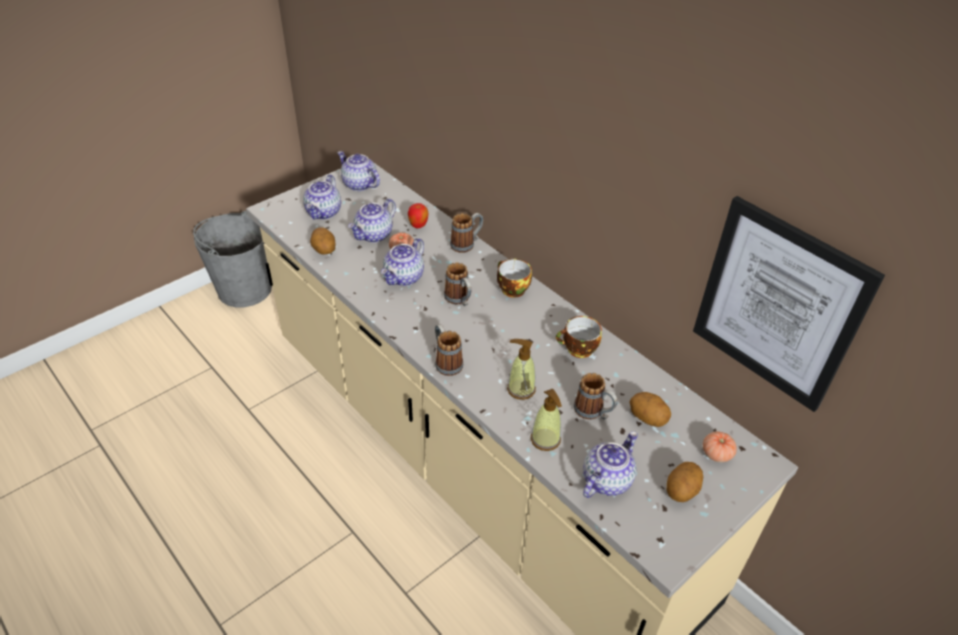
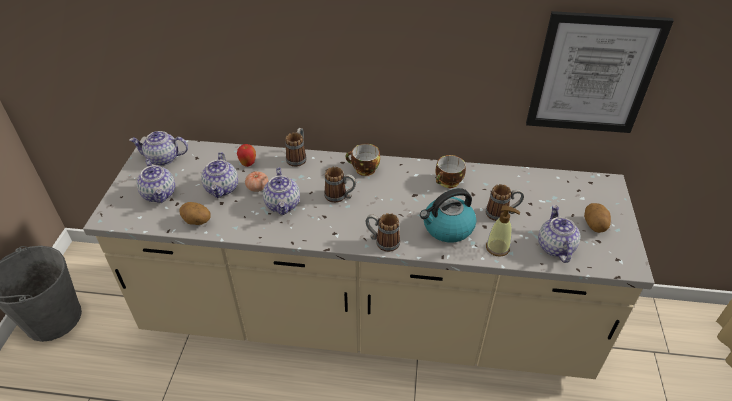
camera: 40 degrees left, 0 degrees up
(520, 389) = (447, 228): soap dispenser -> kettle
(647, 418) = (531, 197): potato -> none
(716, 453) = (584, 193): tomato -> none

